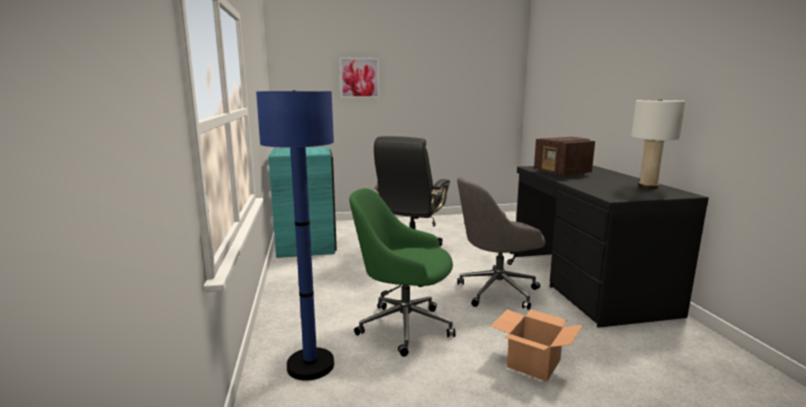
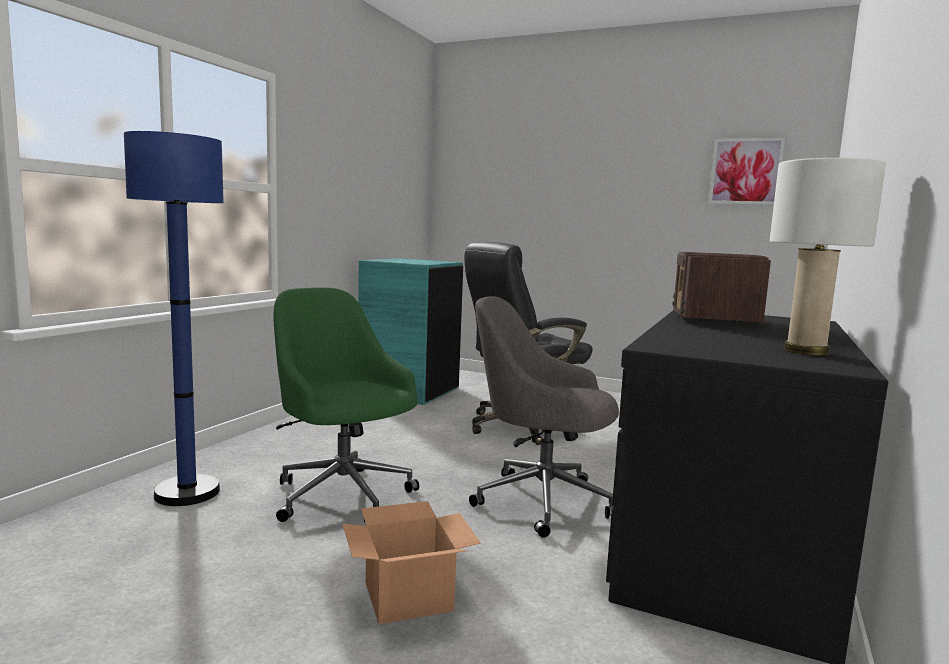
camera: 35 degrees right, 5 degrees down
(359, 78) = (542, 174): picture -> picture (745, 171)

